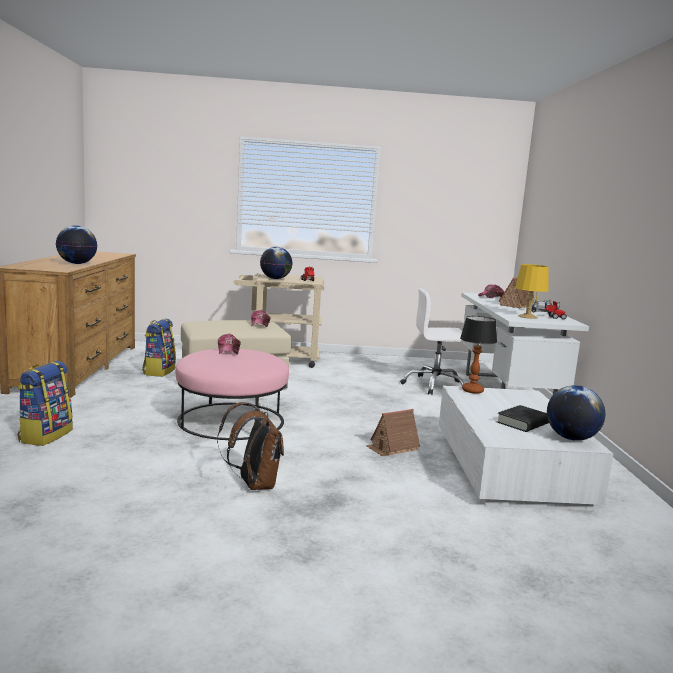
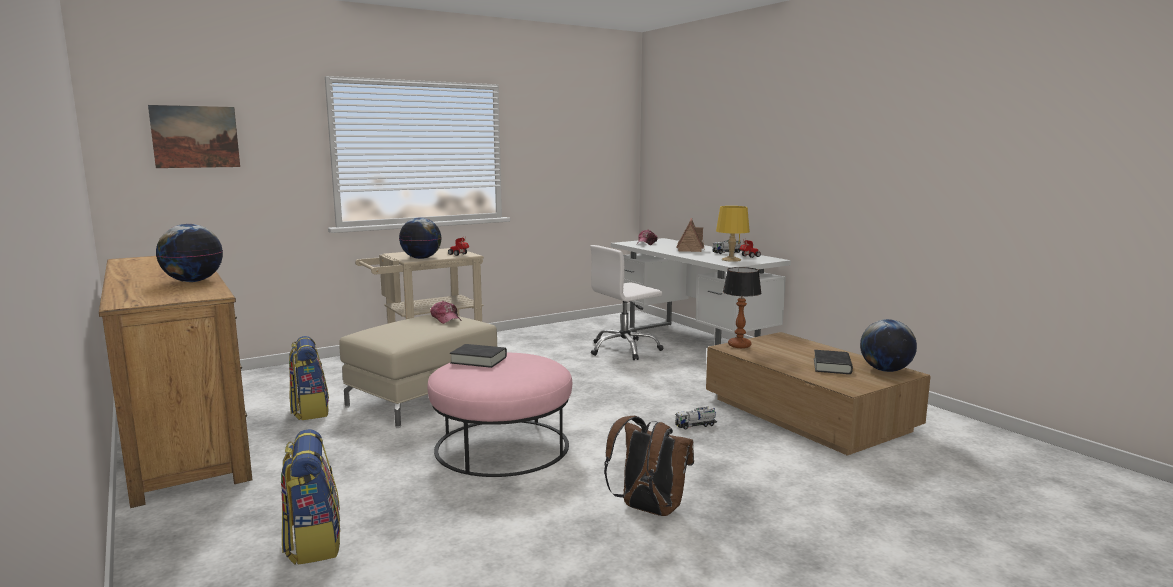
camera: 30 degrees left, 0 degrees up
(149, 176) = (195, 137): none -> picture
(229, 350) = (478, 360): cap -> black book
(392, 448) = (696, 425): toy house -> toy truck
(509, 468) = (808, 414): white coffee table -> brown coffee table

